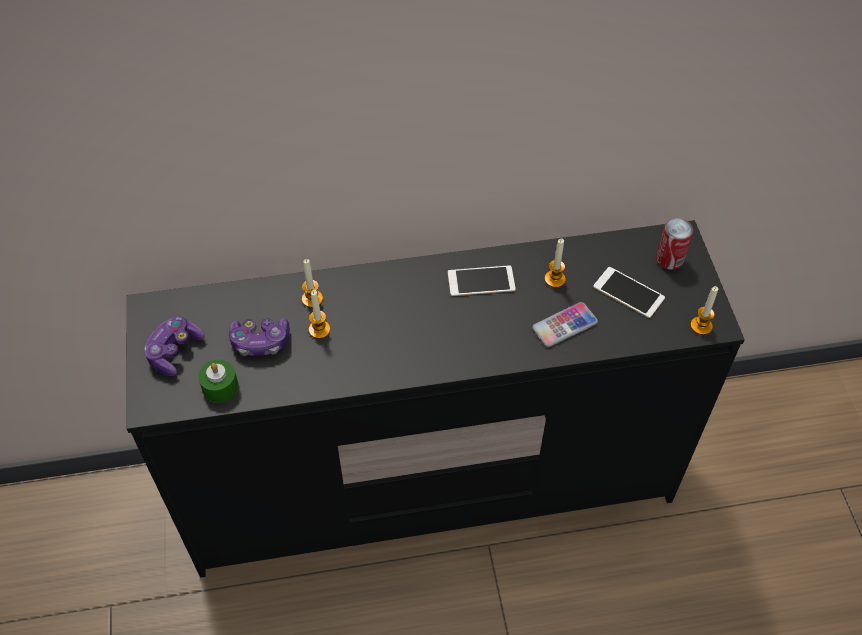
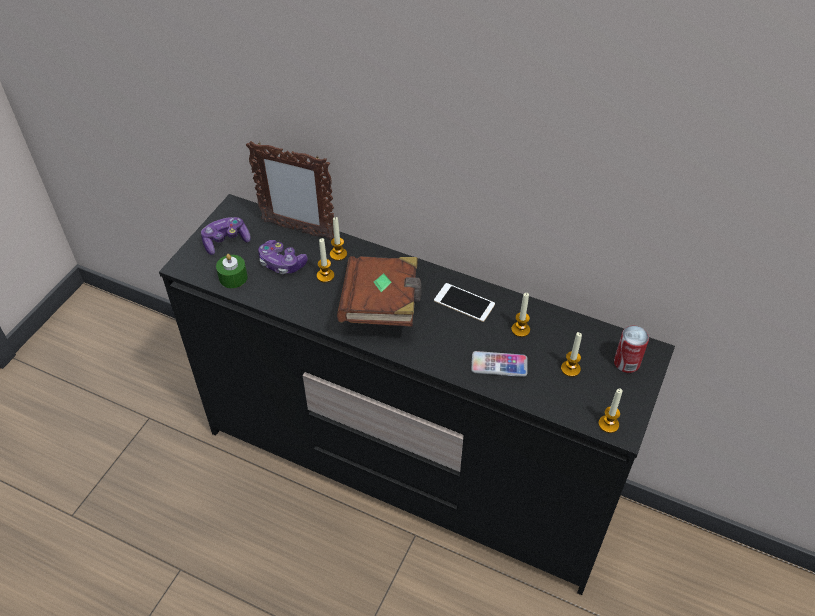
camera: 35 degrees right, 5 degrees down
(244, 295) = (298, 230): none -> picture frame
(404, 328) = (382, 305): none -> brown book
(628, 292) = (570, 369): phone -> candle

